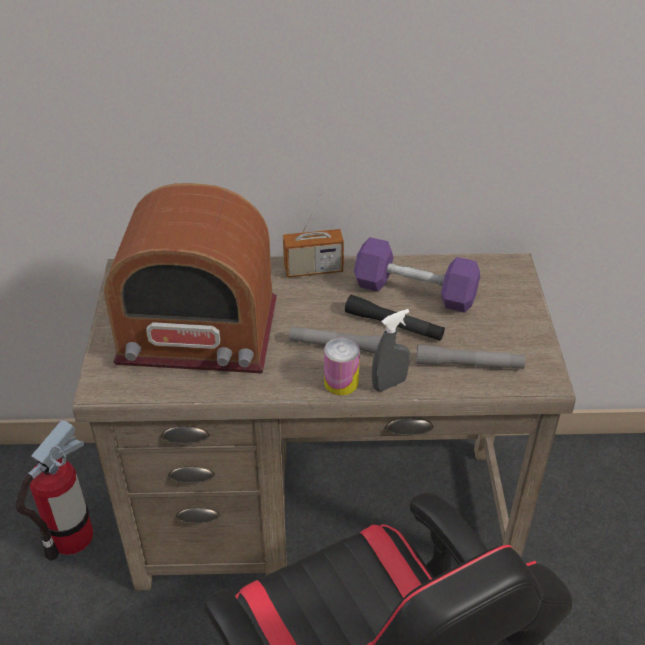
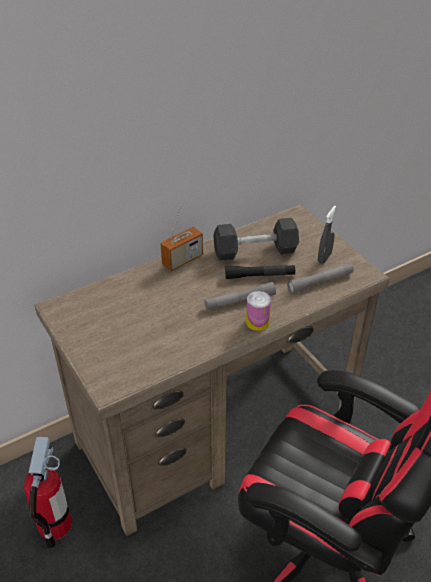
camera: 30 degrees left, 0 degrees up
(198, 332) = (142, 327): radio -> none
(389, 384) = (286, 311): grey spray bottle -> grey spray bottle (324, 258)
(415, 291) = (255, 251): purple dumbbell -> grey dumbbell

